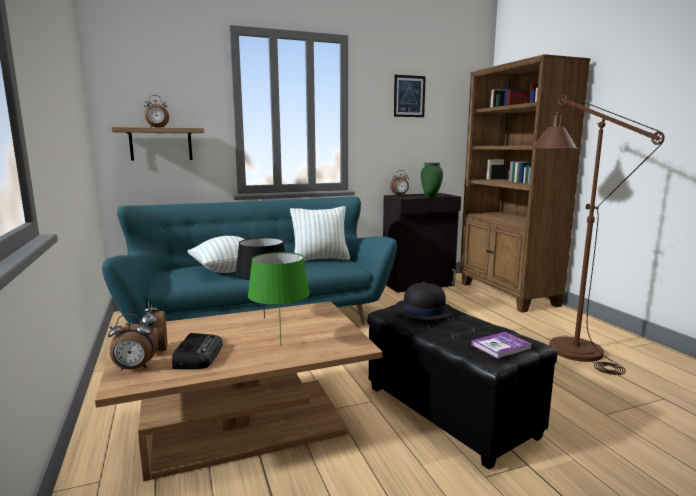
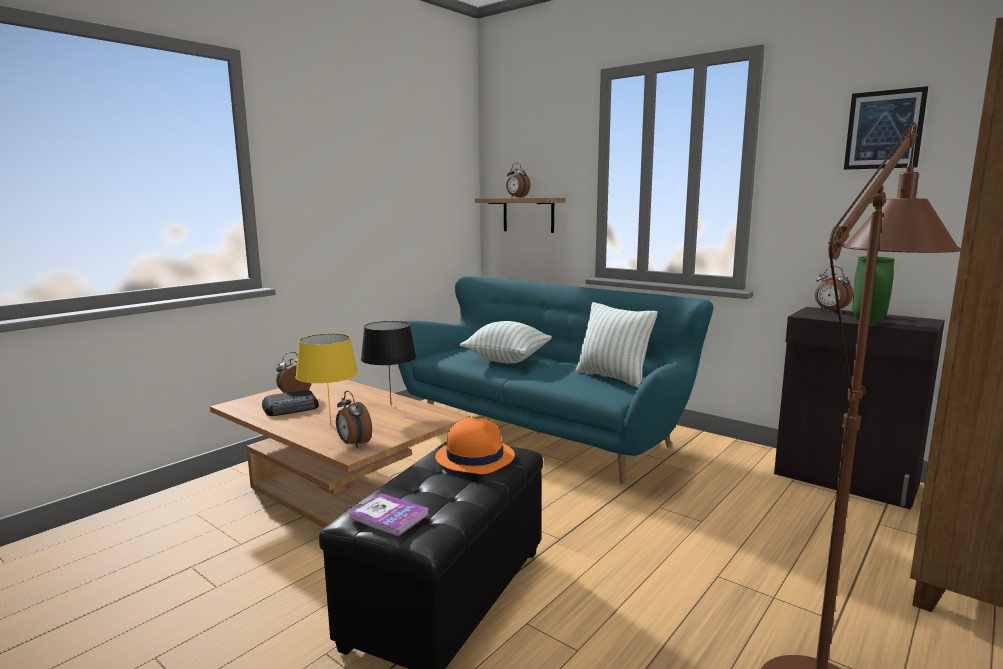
camera: 60 degrees right, 0 degrees up
(134, 368) = (259, 400): alarm clock -> alarm clock (353, 444)
(281, 345) = (331, 425): green table lamp -> yellow table lamp
(423, 310) = (474, 457): black hat -> orange hat

